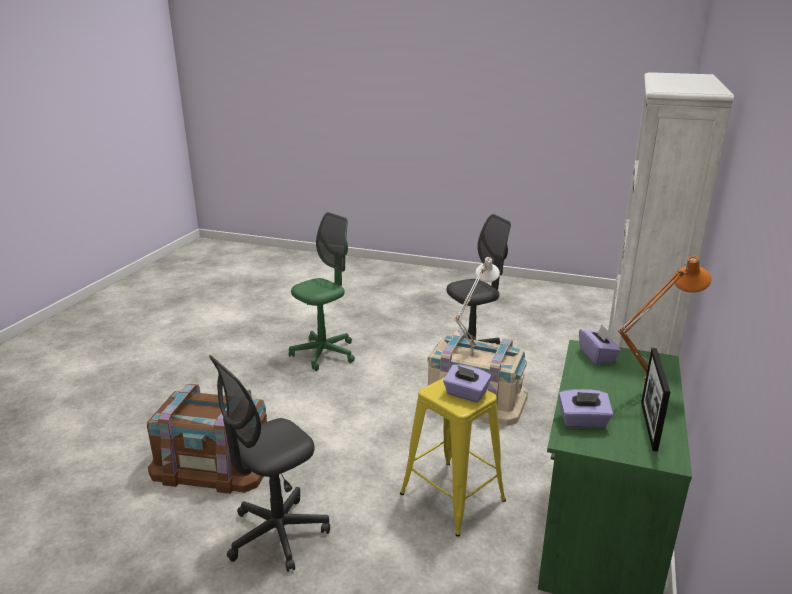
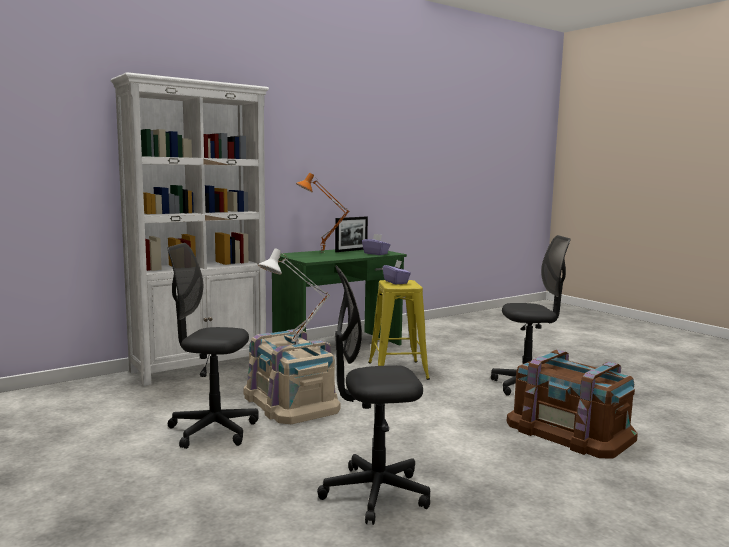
camera: 145 degrees left, 15 degrees down
(324, 354) = (375, 494): green office chair -> grey office chair
(597, 356) = (311, 258): purple tissue box -> none

